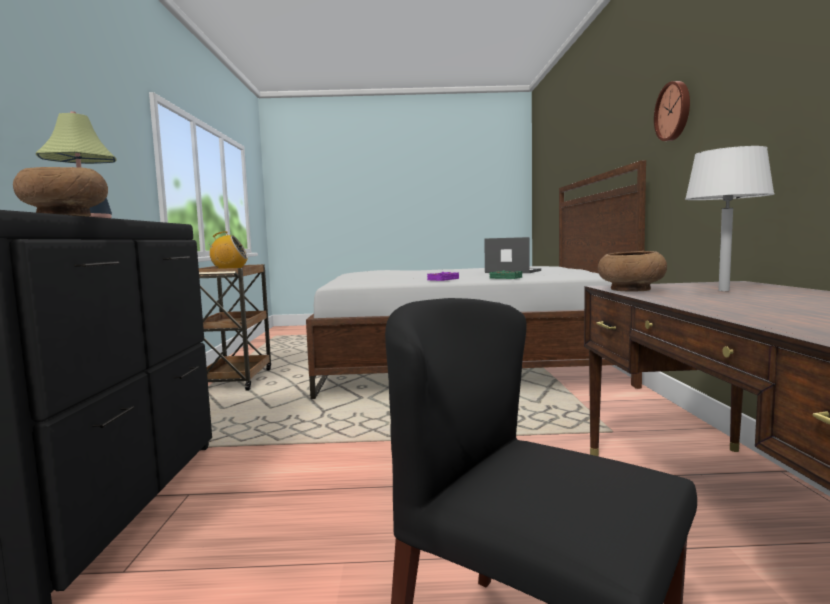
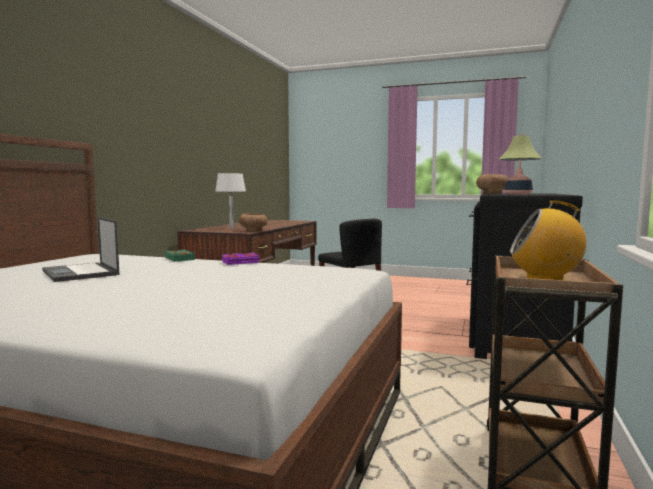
camera: 160 degrees left, 0 degrees up
(674, 111) = (104, 113): wall clock -> none

